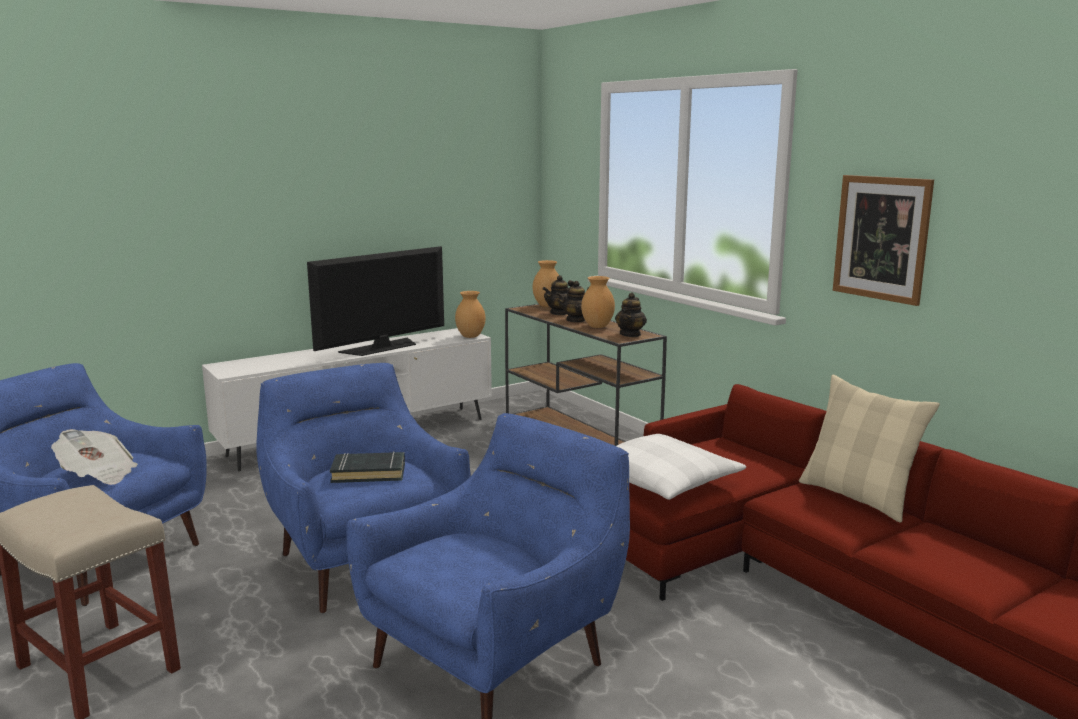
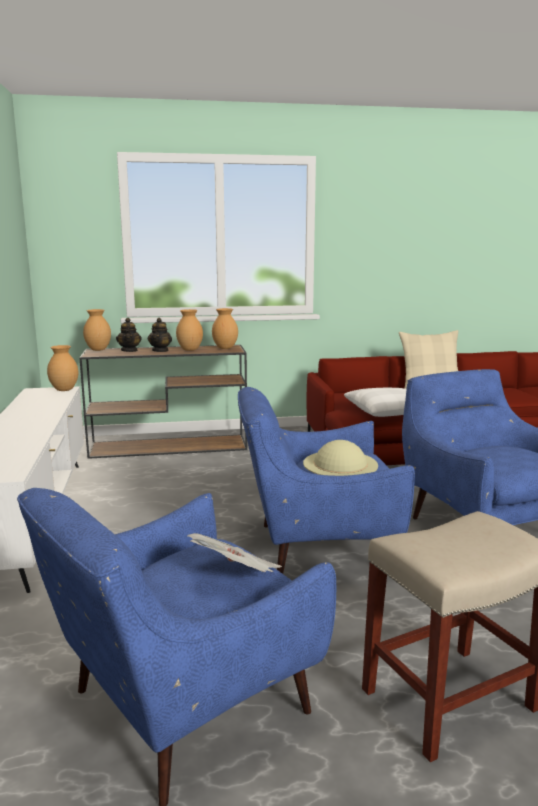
camera: 65 degrees left, 0 degrees up
(368, 473) = (340, 464): black book -> beige hat
(381, 347) = (38, 415): television -> none
(630, 334) = (225, 348): teapot -> brown vase
(881, 238) = (381, 256): picture -> none

